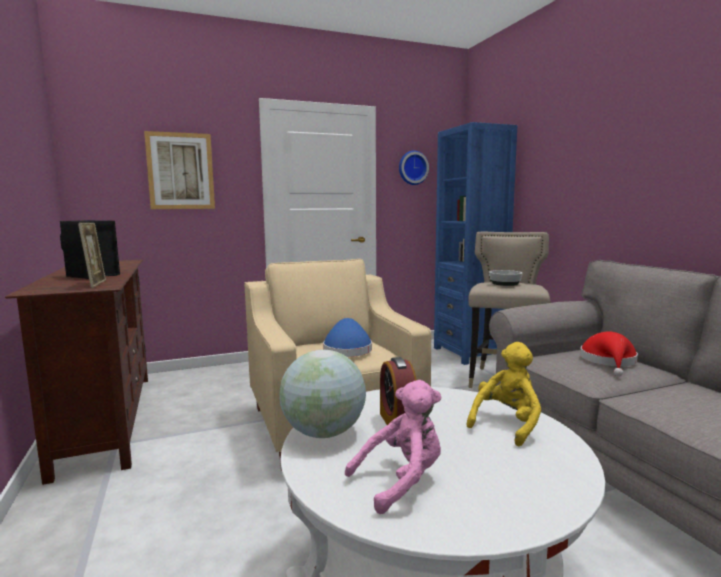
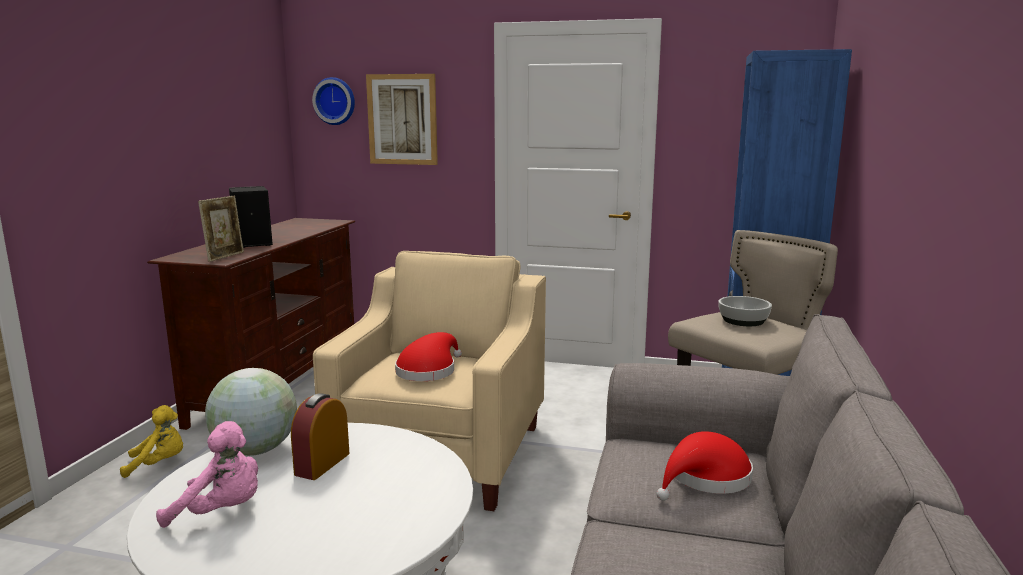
camera: 35 degrees right, 5 degrees up
(347, 350) = (428, 370): blue hat -> red hat
(412, 168) = (721, 110): wall clock -> wall clock (335, 101)
(507, 424) = (406, 502): yellow plush toy -> yellow plush toy (159, 464)

